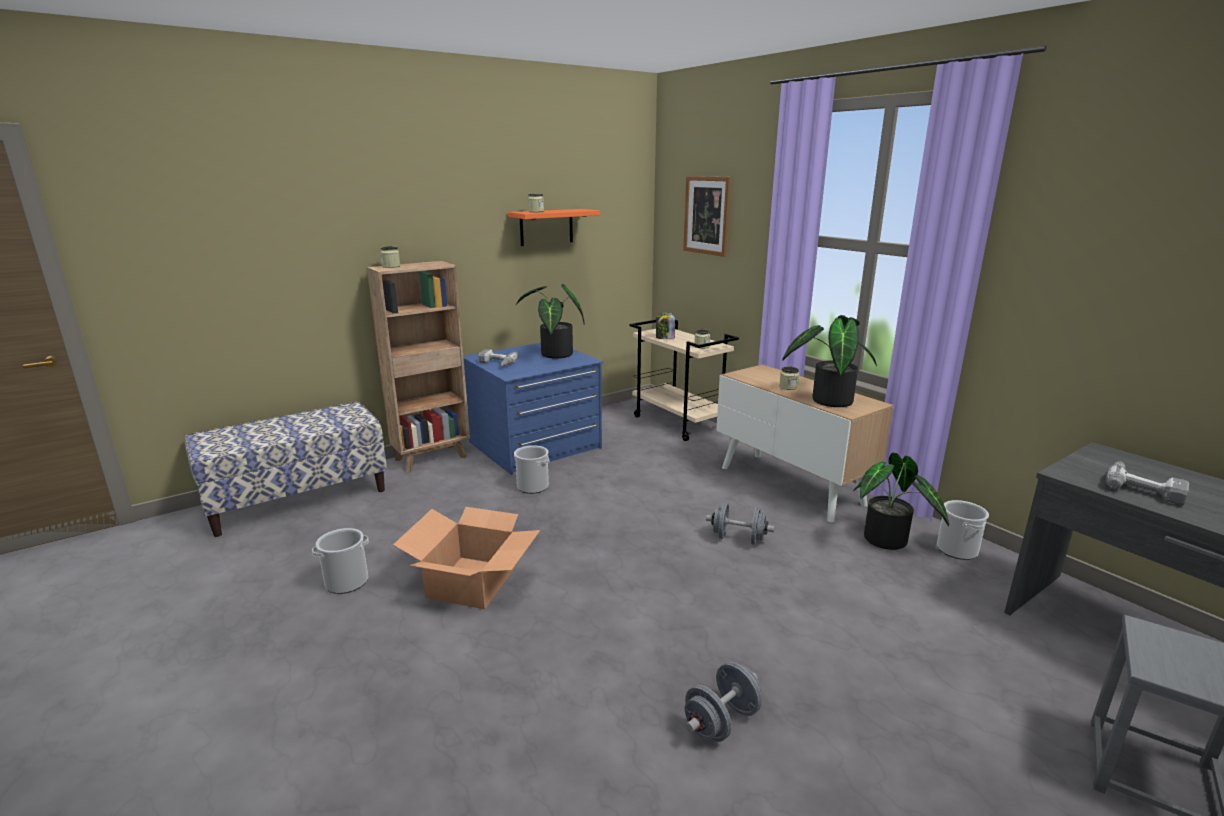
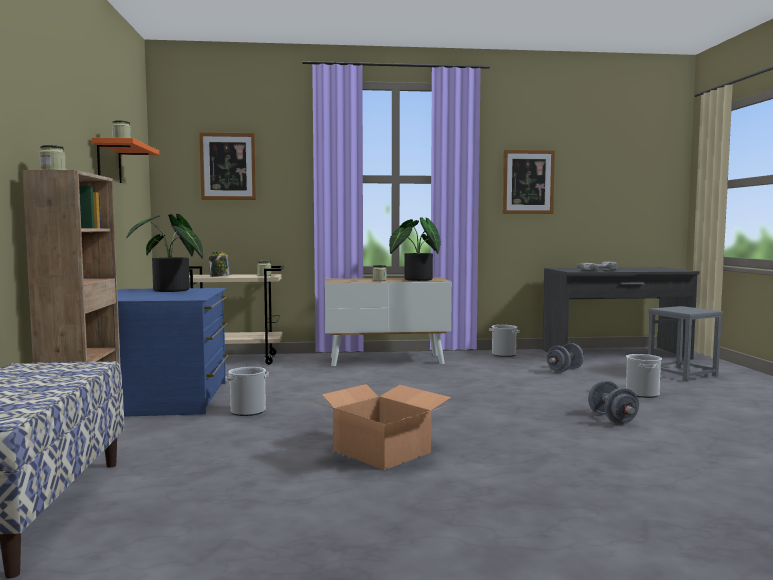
camera: 60 degrees left, 15 degrees down
(347, 582) = (302, 499): bucket -> bucket (642, 394)
(496, 363) = (144, 298): power drill -> none
(738, 539) = (433, 381): grey dumbbell -> grey dumbbell (564, 370)
(888, 542) = (480, 361): potted plant -> none
(1102, 275) = (528, 182): none -> picture

